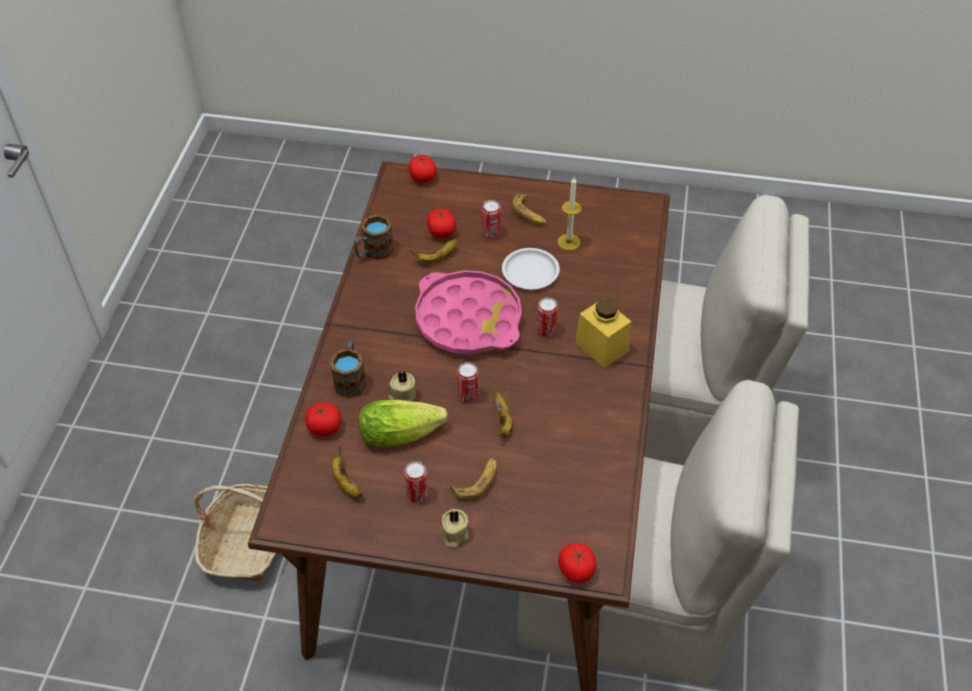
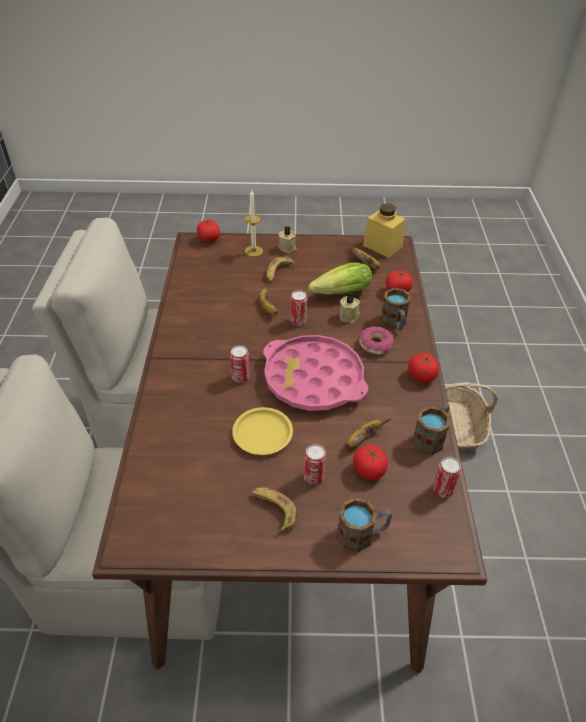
camera: 170 degrees right, 5 degrees down
(386, 352) = (375, 344): none -> donut
(417, 494) = (317, 263): can -> can (442, 490)
(422, 178) = (421, 551): tomato -> tomato (422, 376)
(463, 192) = (362, 534): none -> mug
(530, 272) = (262, 433): white plate -> yellow plate
(569, 242) = (224, 476): candle -> candle (253, 251)
(601, 347) = (189, 369): yellow jar -> yellow jar (382, 246)

